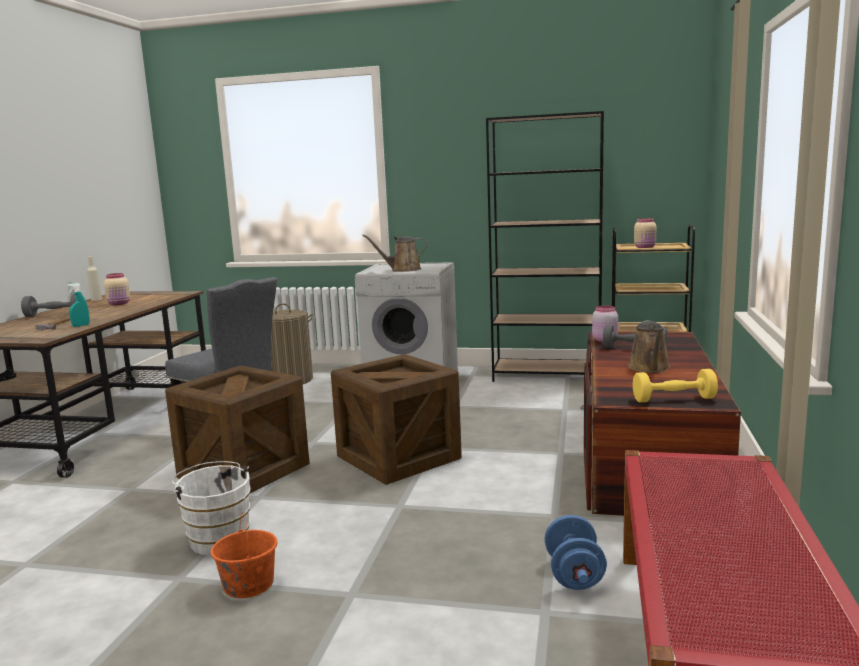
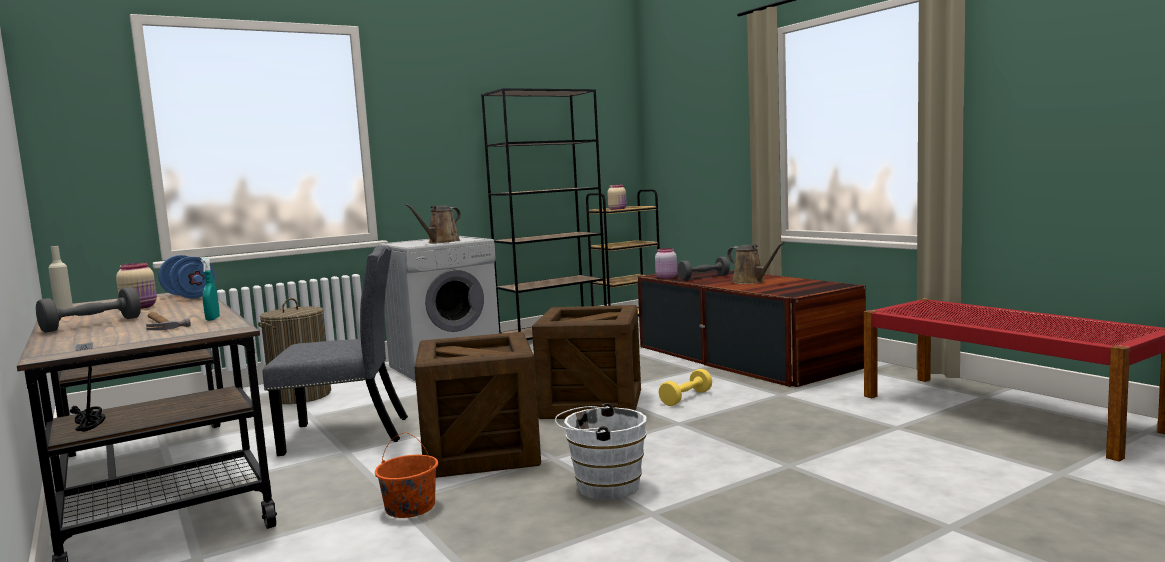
camera: 45 degrees left, 5 degrees down
(248, 584) = (713, 492): orange bucket -> orange bucket (410, 507)
(574, 575) = (865, 410): blue dumbbell -> blue dumbbell (189, 296)
(674, 399) = (819, 288): yellow dumbbell -> yellow dumbbell (686, 398)

